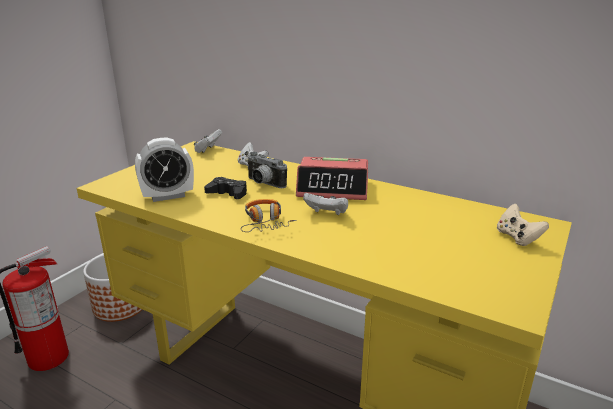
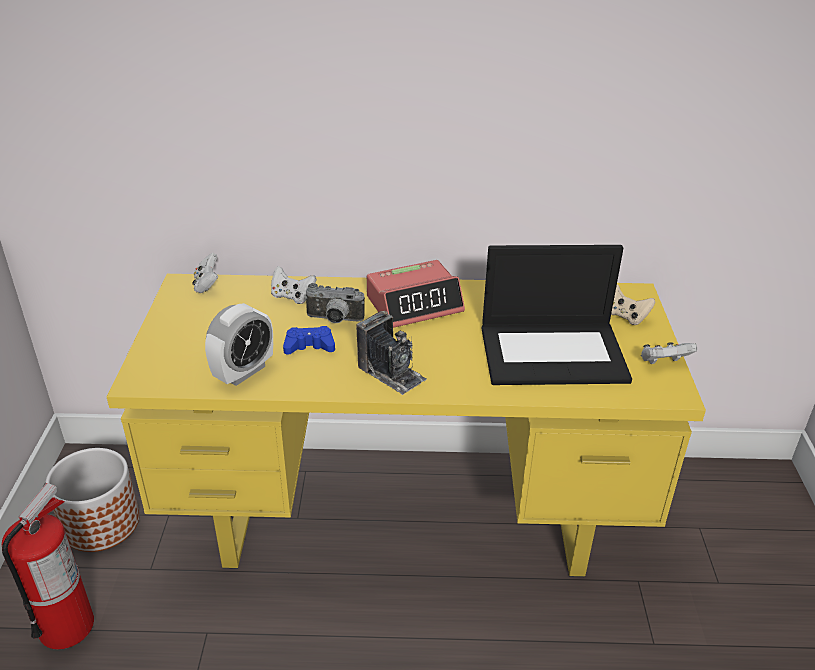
camera: 30 degrees left, 10 degrees up
(228, 193) = (309, 346): black game controller -> blue game controller
(265, 222) = (391, 373): headphones -> camera
(327, 214) = (441, 342): white game controller -> white game controller (663, 363)
(417, 245) = (554, 352): none -> laptop

